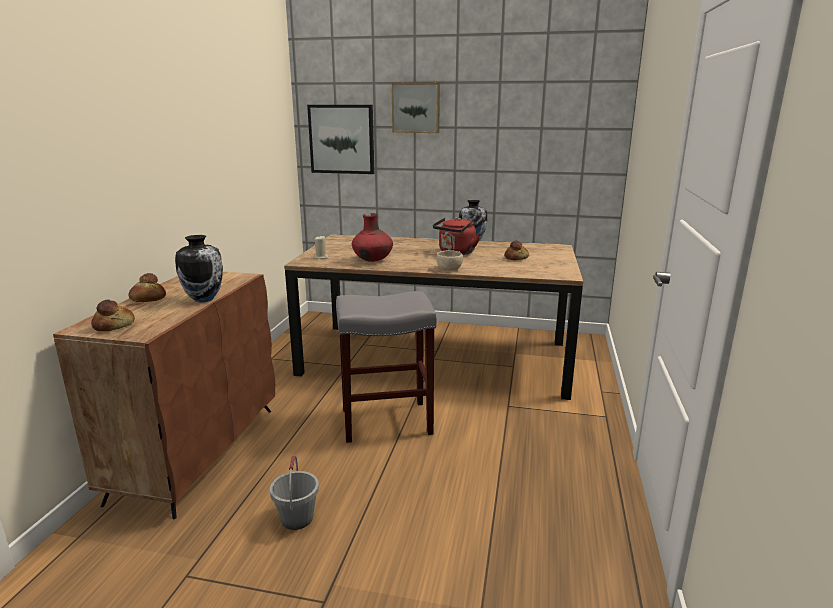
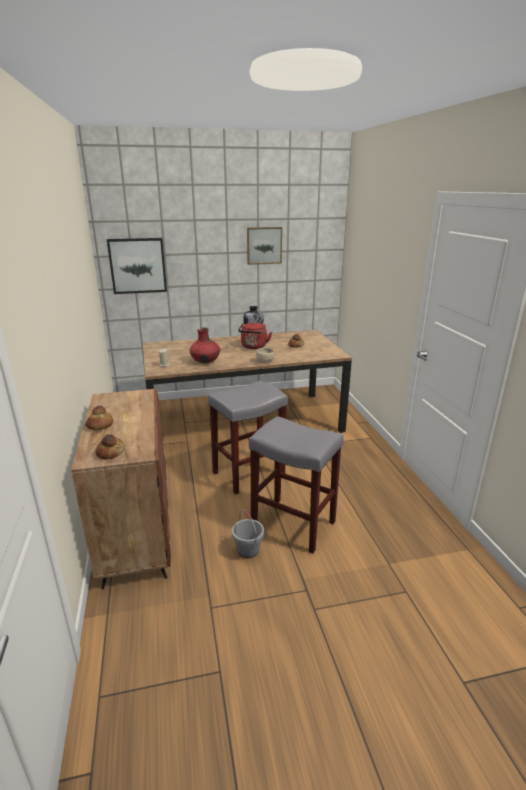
camera: 25 degrees left, 5 degrees up
(204, 299) = (144, 417): vase -> none
(384, 503) = (292, 524): none -> grey stool
(416, 108) = (197, 239): picture -> picture (264, 245)

